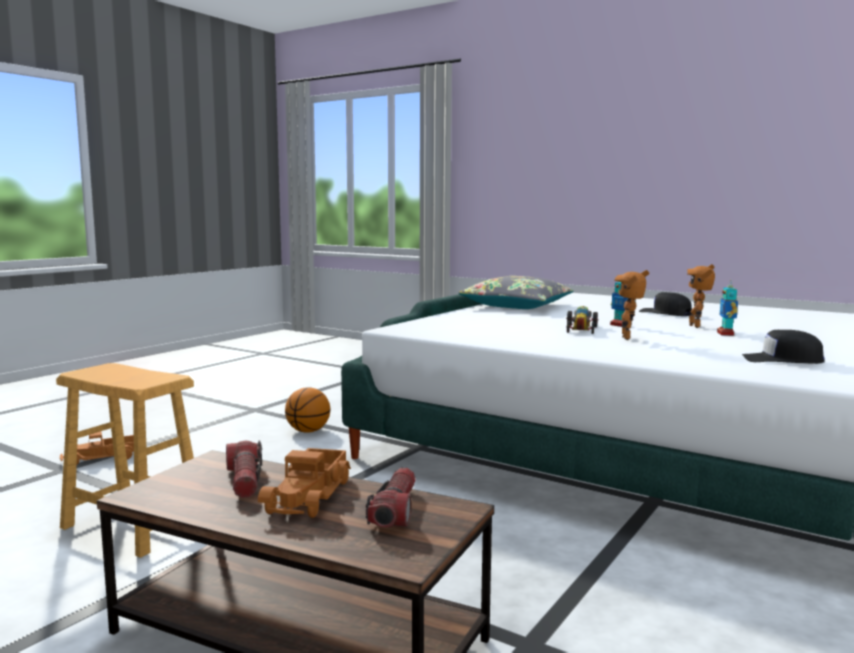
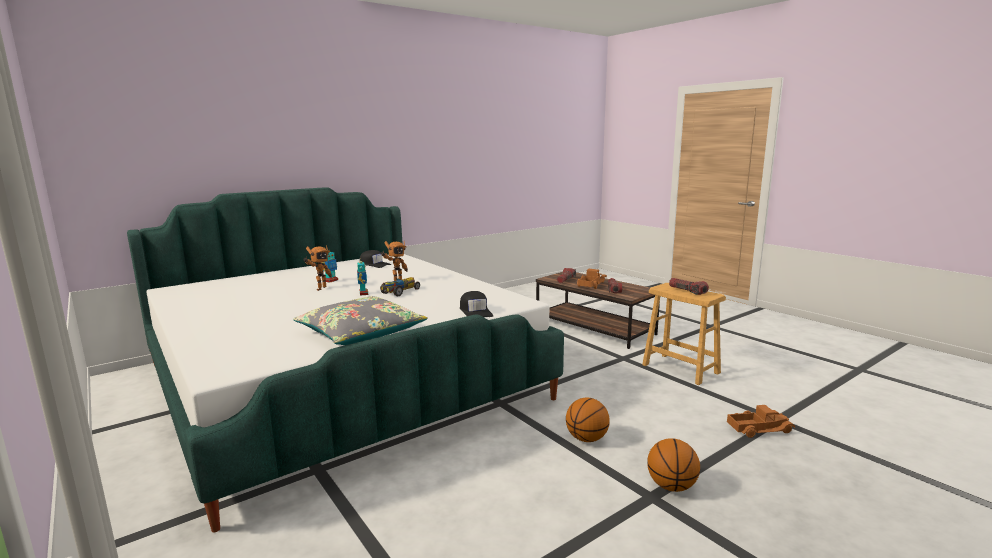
camera: 160 degrees left, 5 degrees up
(123, 374) = (687, 291): none -> flashlight
(236, 415) = (671, 486): none -> basketball
(666, 313) = (279, 305): black cap -> black cap (475, 311)

